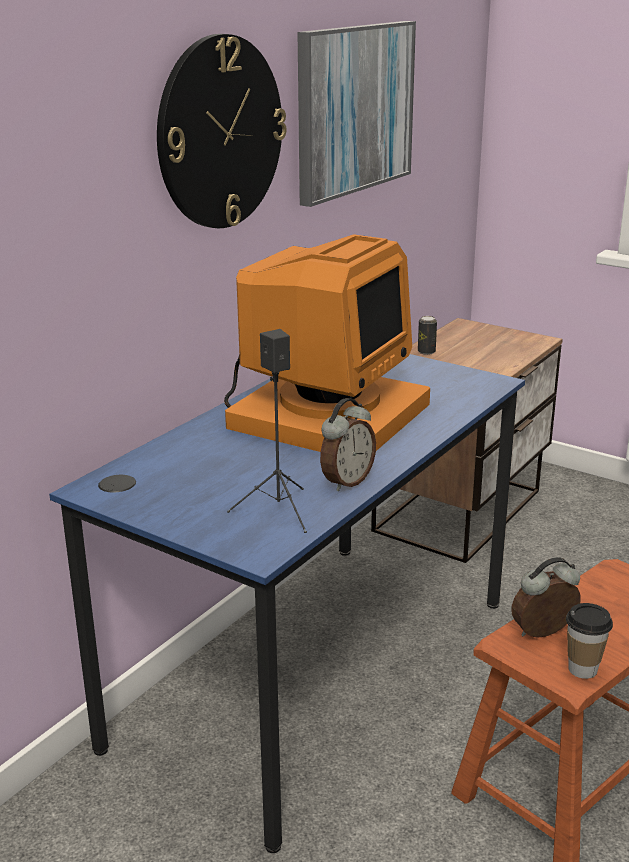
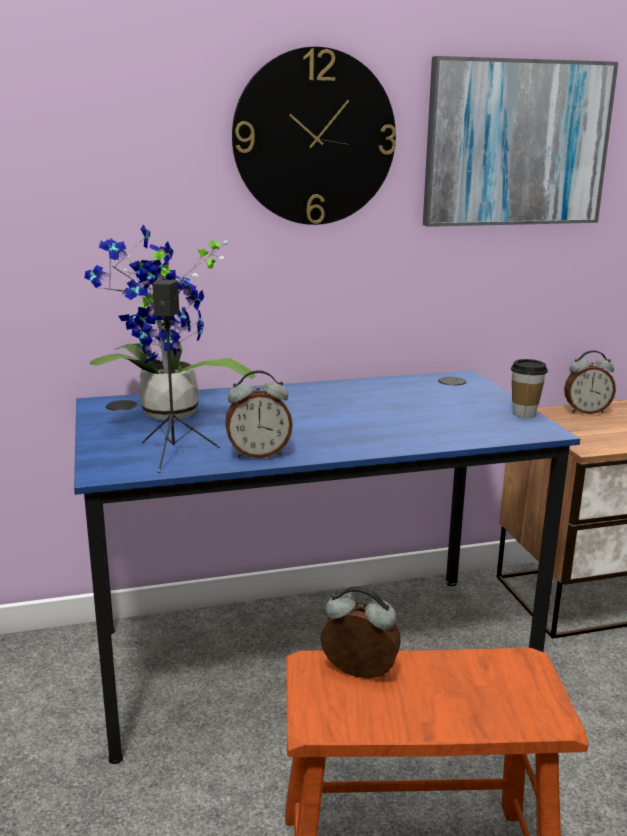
camera: 40 degrees right, 5 degrees down
(188, 477) = (166, 415): none -> potted plant
(326, 414) = (344, 410): monitor -> none
(426, 352) = (586, 411): can -> alarm clock
(582, 669) = (342, 720): cup -> cup (524, 414)

